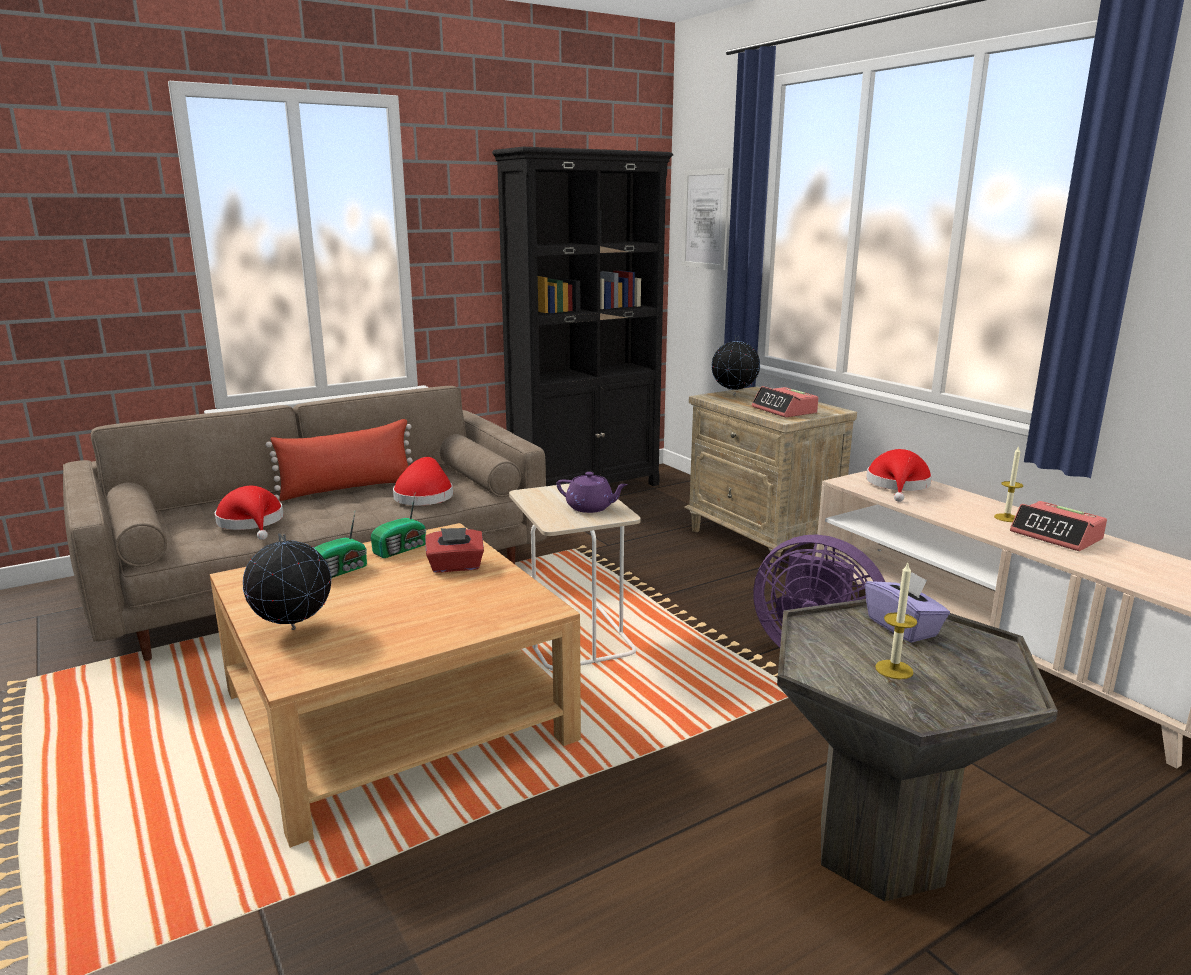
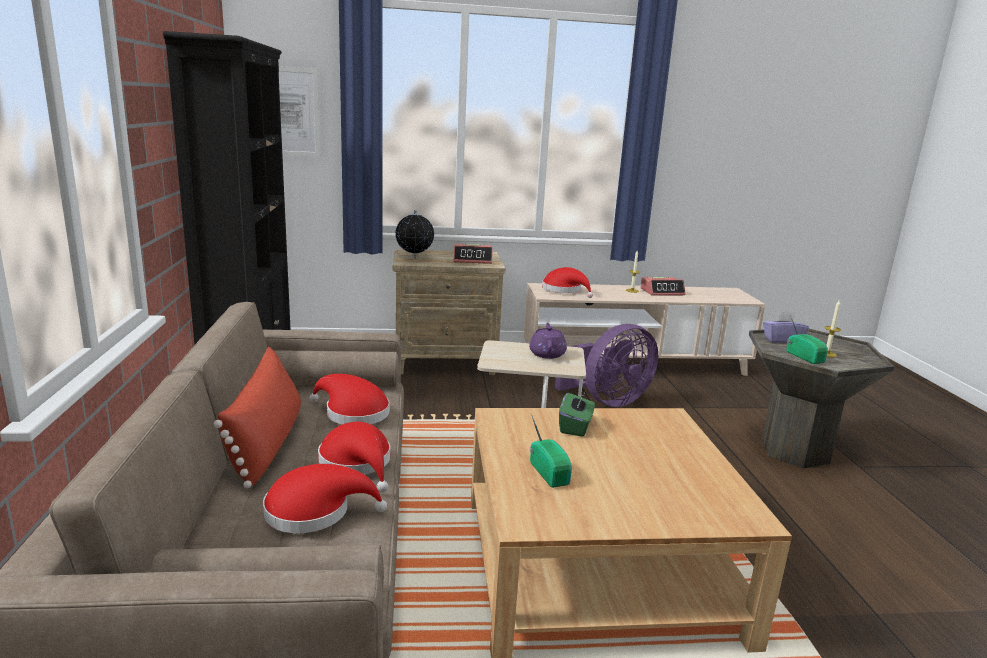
camera: 65 degrees left, 0 degrees up
(293, 630) = (668, 510): globe -> none
(333, 517) = (358, 463): none -> red hat
(402, 549) = (518, 439): radio -> radio (804, 357)
(455, 566) = (575, 427): red tissue box -> green tissue box
(591, 508) = (547, 354): purple teapot -> purple teapot turned 45 degrees counterclockwise

